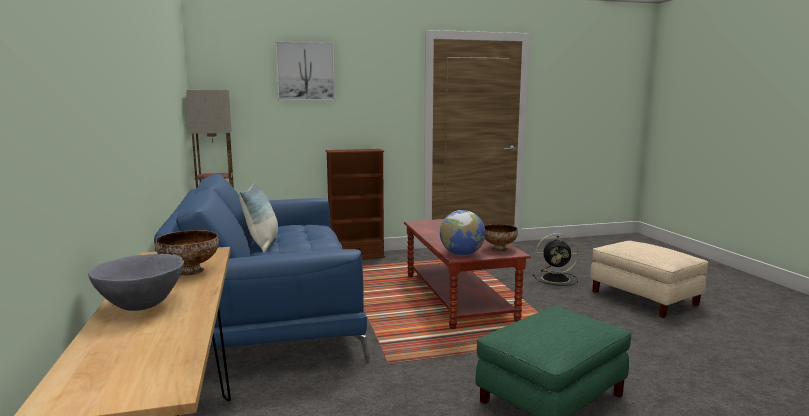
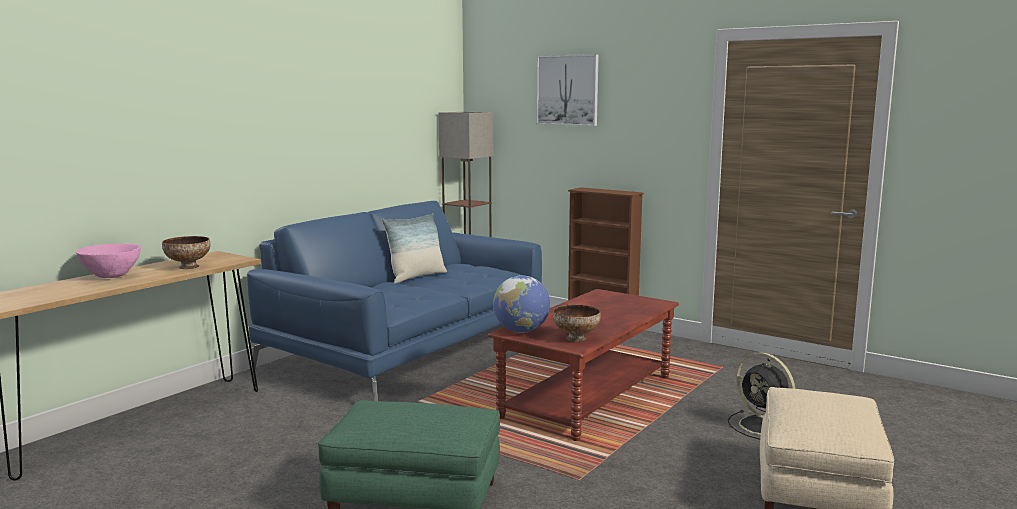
camera: 50 degrees right, 0 degrees up
(141, 306) = (111, 276): grey bowl -> pink bowl

